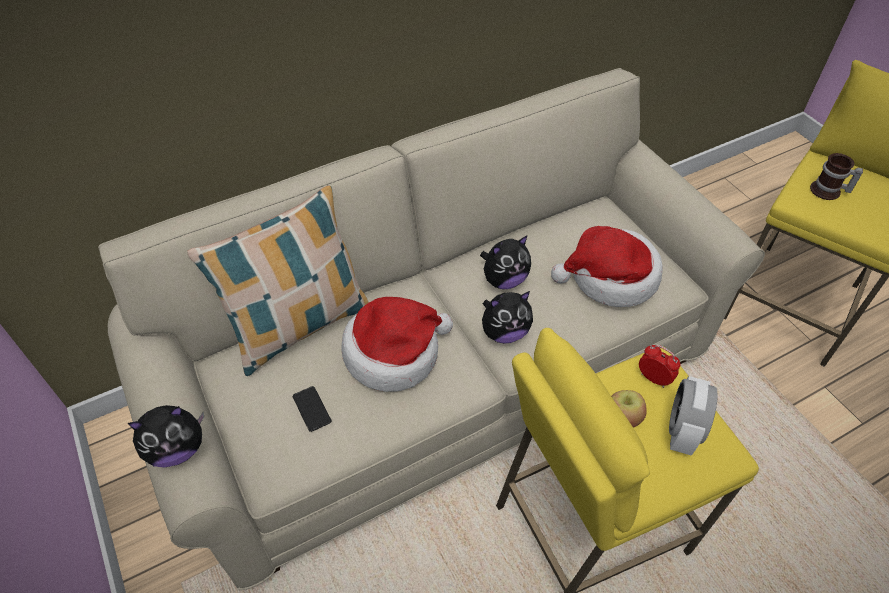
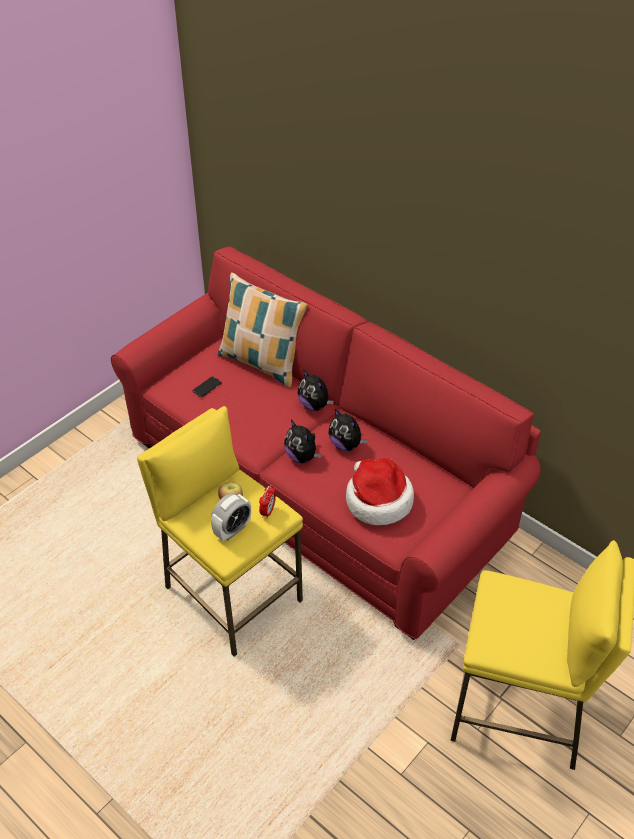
camera: 70 degrees right, 5 degrees down
(177, 449) = (150, 337): plush toy -> plush toy (314, 405)
(394, 353) = (260, 409): hat -> none
(444, 375) = (318, 486): beige sofa -> red sofa
(681, 431) = (232, 530): alarm clock -> alarm clock turned 135 degrees clockwise
(828, 192) = (517, 601): mug -> none

